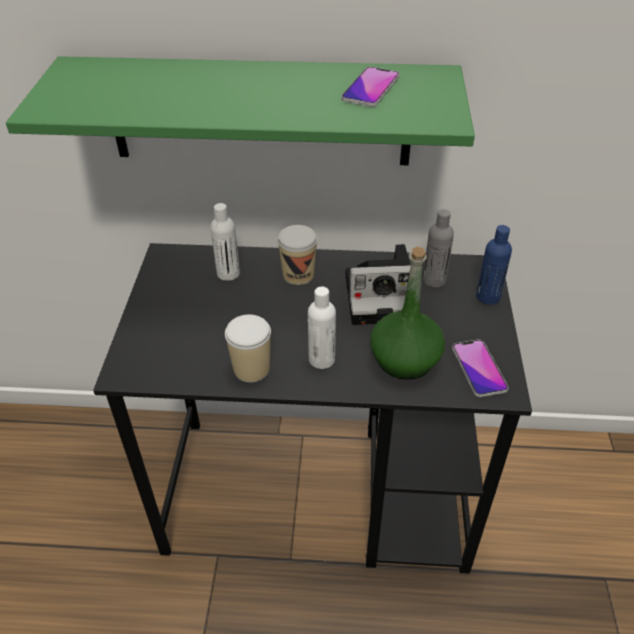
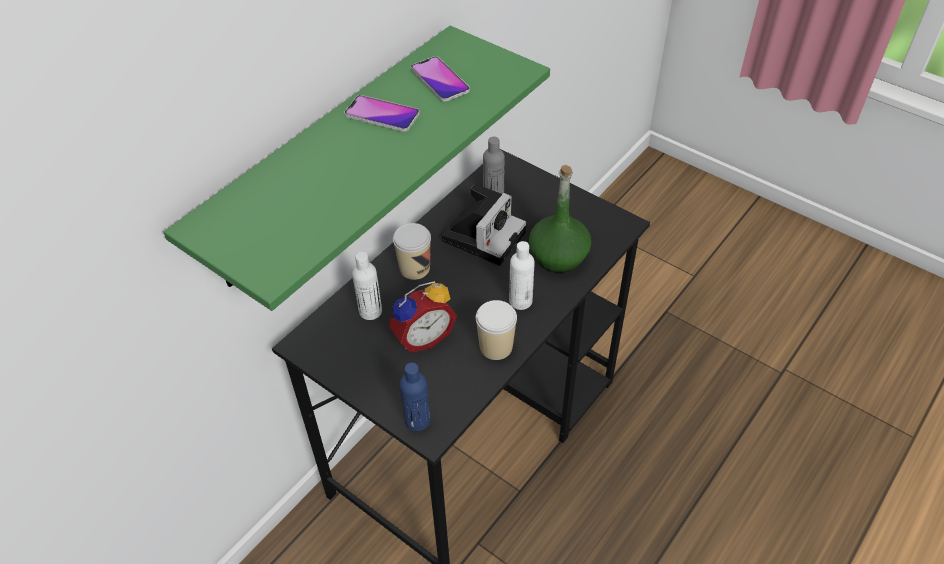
camera: 55 degrees left, 5 degrees up
(225, 316) = (422, 336): none -> alarm clock
(479, 368) = (597, 224): phone -> phone (382, 115)
(488, 296) = (535, 180): blue bottle -> blue bottle (417, 420)

